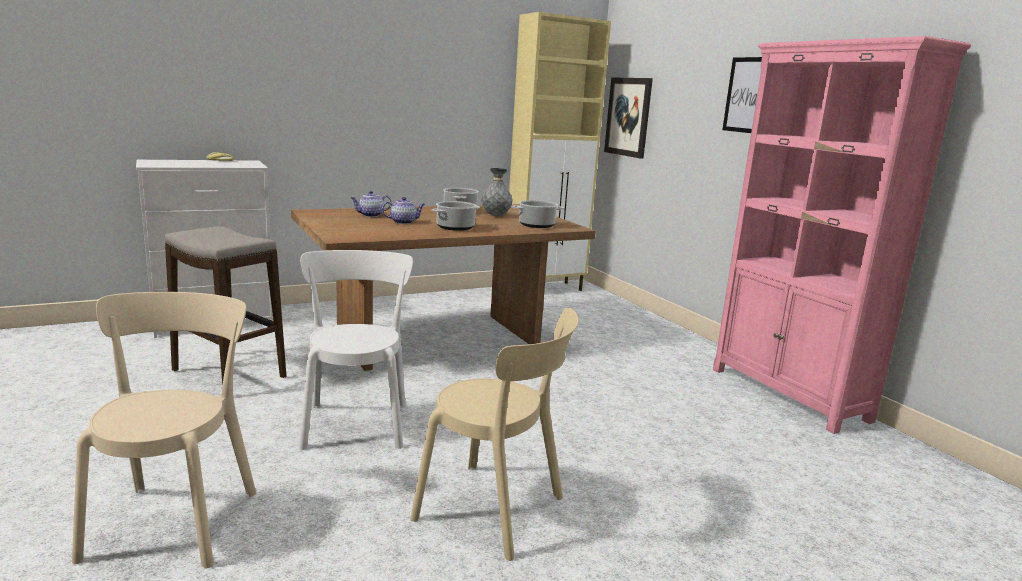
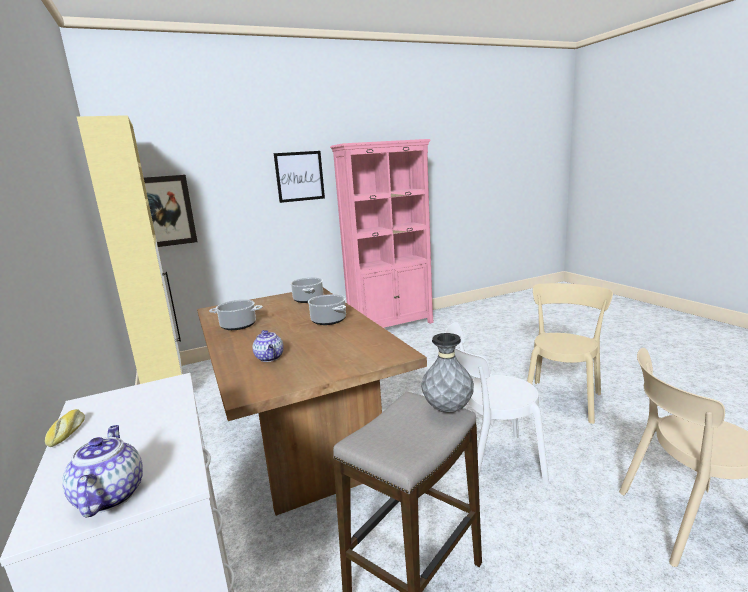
camera: 85 degrees left, 0 degrees up
(404, 222) = (308, 340): teapot -> teapot (109, 495)
(495, 216) = (266, 312): grey vase -> grey vase (447, 409)

